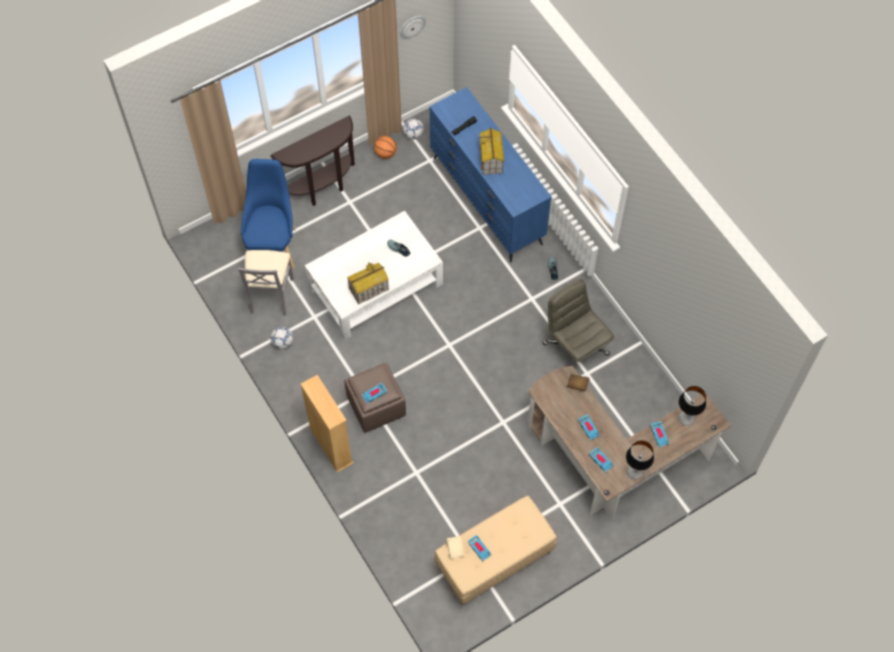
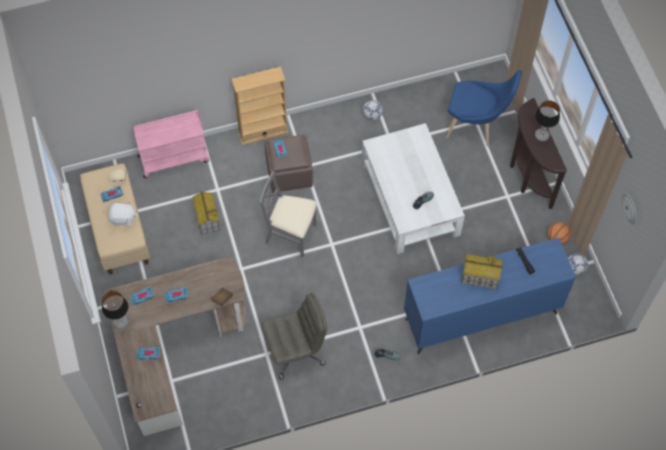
camera: 105 degrees right, 0 degrees up
(270, 294) = (423, 115): grey chair -> grey chair (291, 235)
(368, 289) = (386, 167): toy house -> toy house (207, 218)
(388, 529) = (174, 158): none -> pink cart
(504, 527) = (123, 218): none -> white plush toy
(686, 419) = (155, 383): table lamp -> table lamp (541, 135)

